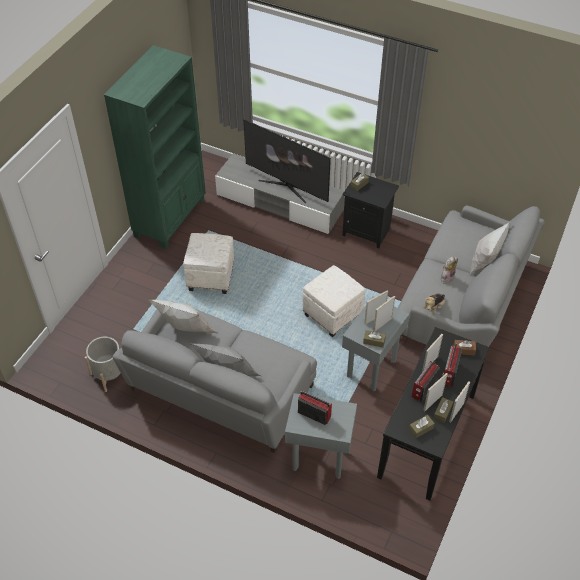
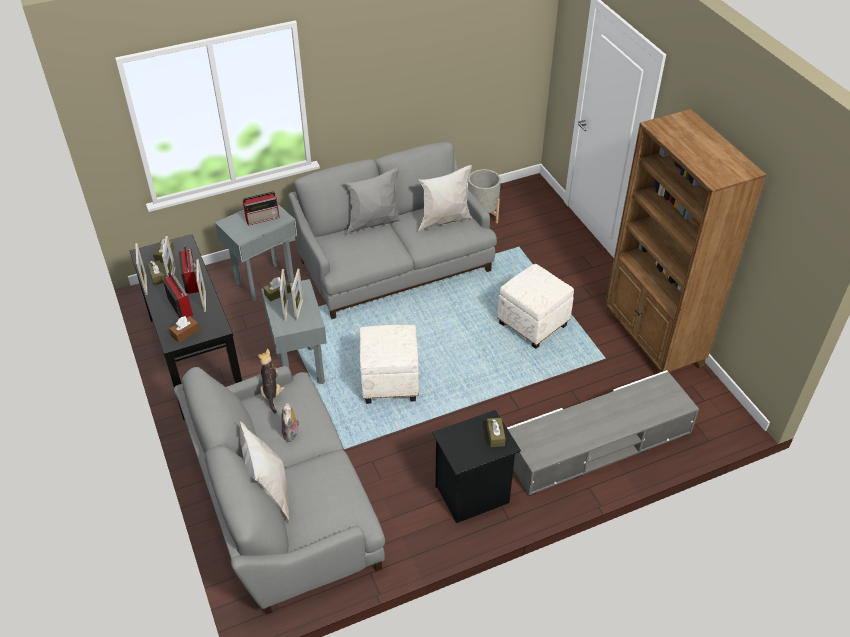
camera: 130 degrees right, 5 degrees down
(170, 217) = (653, 340): green bookcase -> brown bookcase
(286, 186) = (591, 421): television -> none

